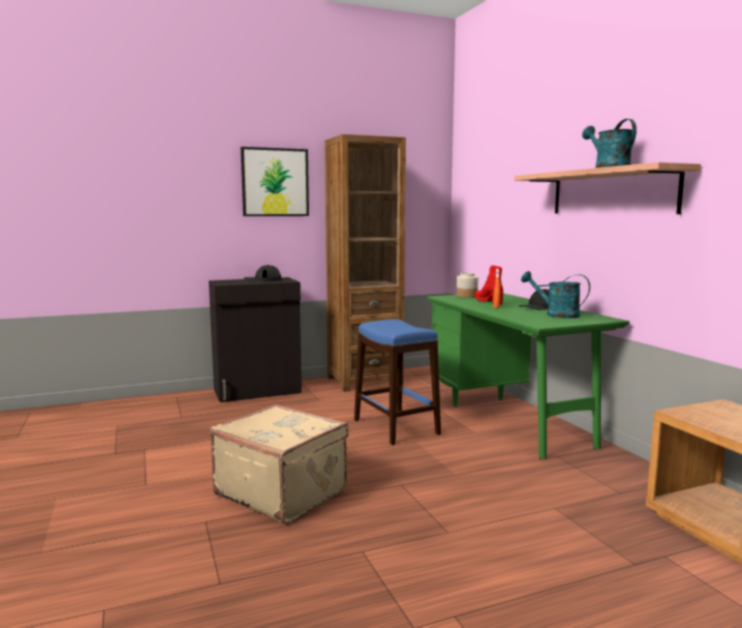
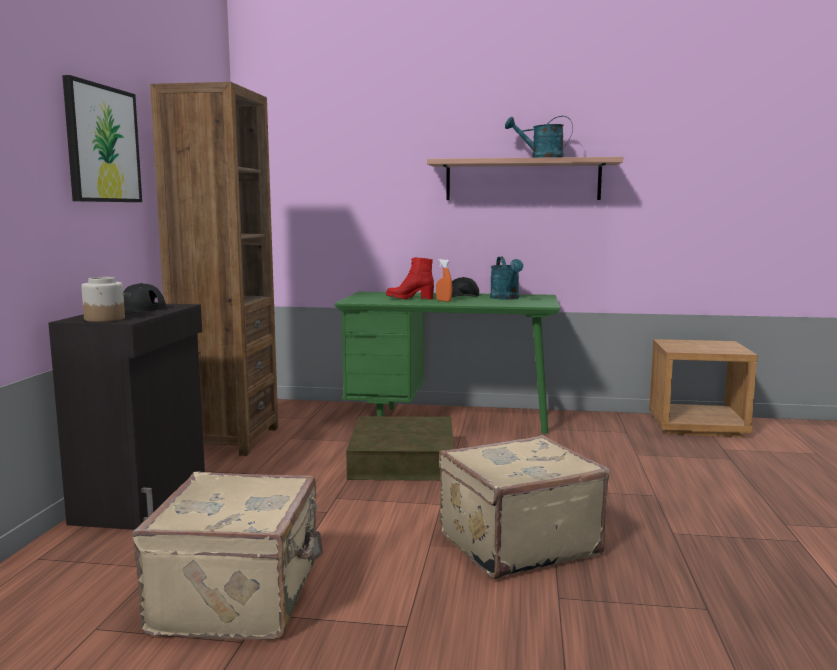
camera: 60 degrees left, 0 degrees up
(159, 441) = (240, 597): none -> beige suitcase
(395, 427) = (402, 459): blue stool -> brown storage box
(467, 296) = (364, 297): jar -> jar (105, 319)
(556, 314) = (506, 298): turquoise watering can -> turquoise watering can turned 75 degrees counterclockwise

